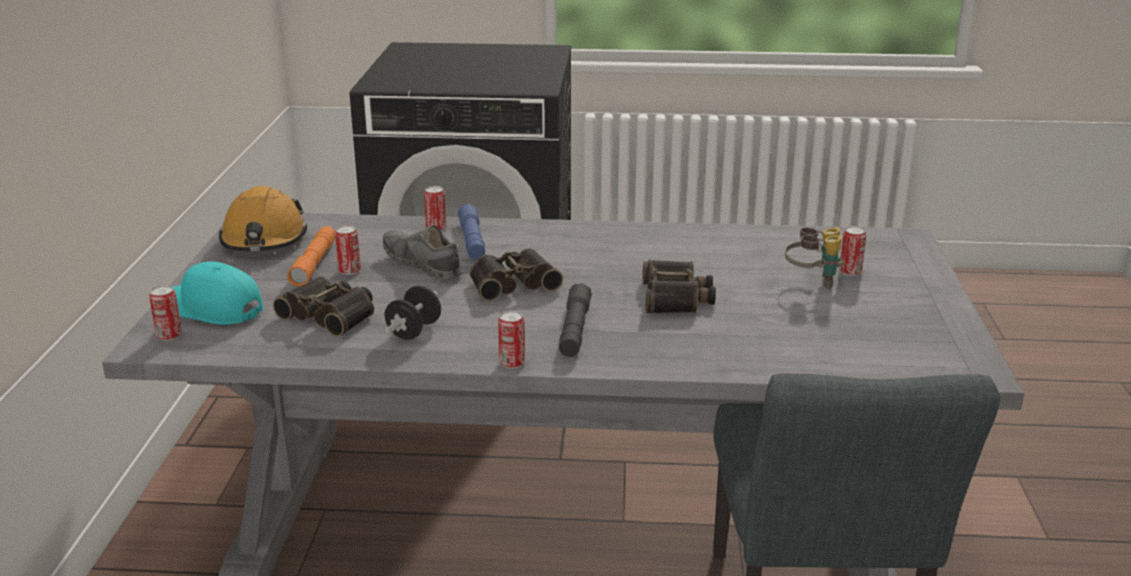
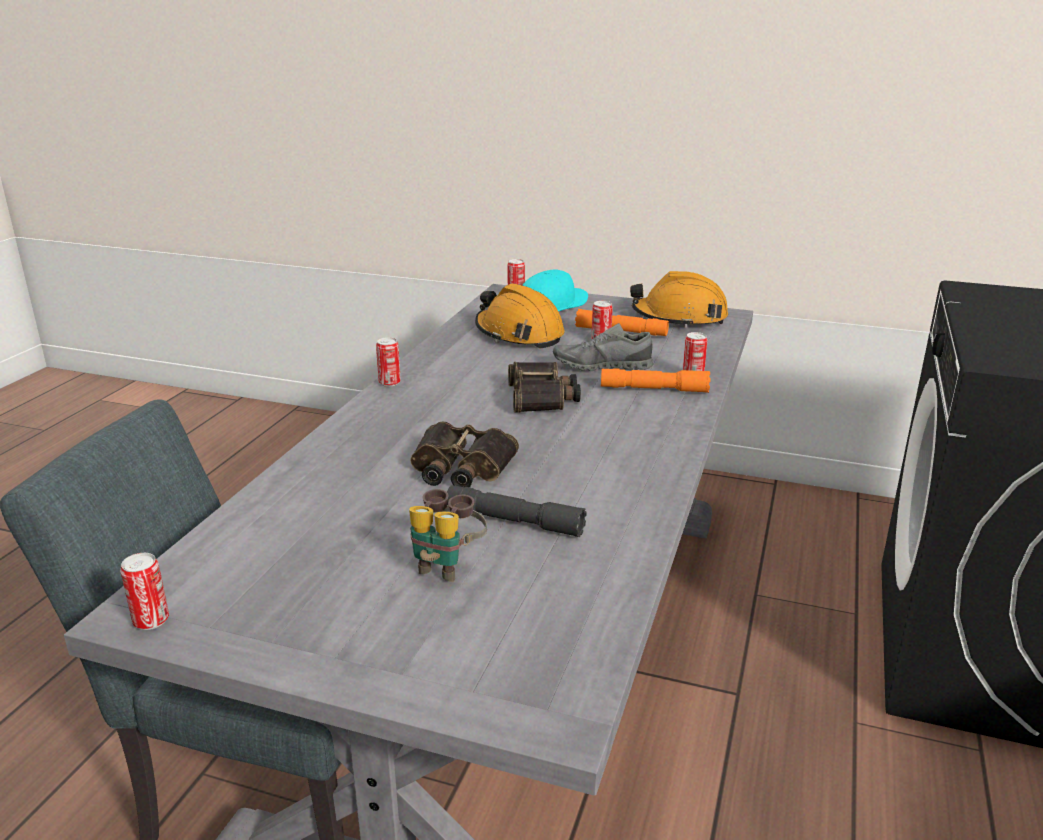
camera: 105 degrees right, 0 degrees up
(331, 315) = (519, 334): binoculars -> orange hard hat
(414, 331) = (471, 356): black dumbbell -> none
(422, 265) = (602, 366): grey shoe -> grey shoe turned 150 degrees counterclockwise
(472, 241) = (654, 389): blue flashlight -> orange flashlight
(574, 330) = (427, 411): grey flashlight -> grey flashlight (514, 521)
(850, 272) = (458, 606): can -> can (151, 621)

